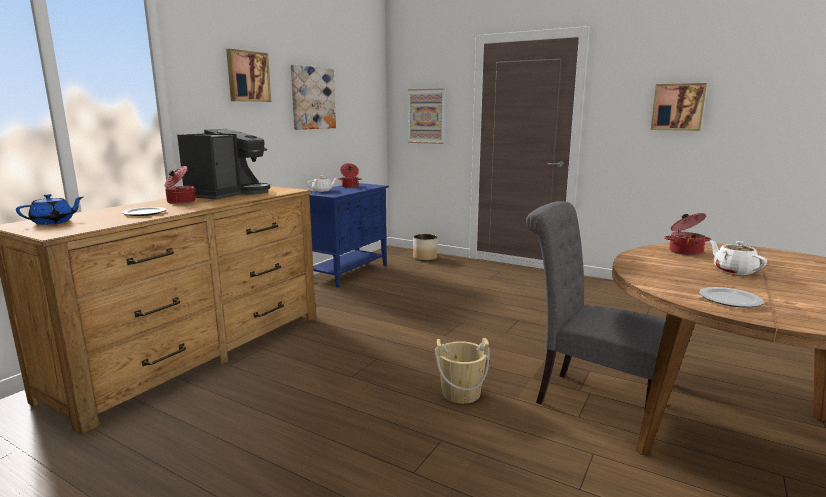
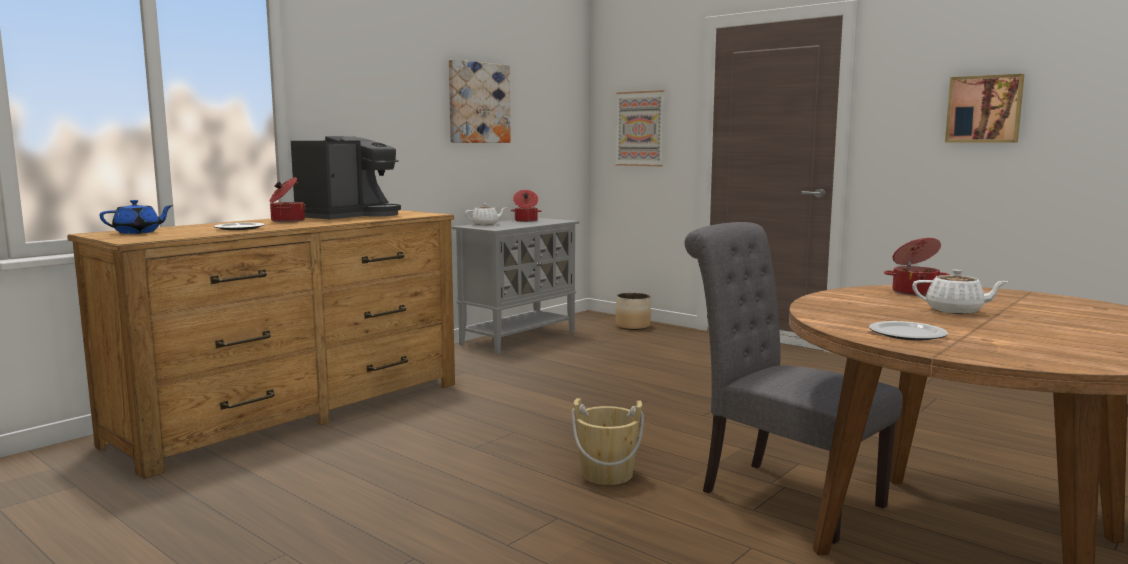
camera: 10 degrees right, 5 degrees down
(247, 76) = (390, 74): picture -> none
(348, 272) = (519, 338): blue cabinet -> grey cabinet
(733, 271) = (955, 311): white teapot -> white teapot turned 120 degrees clockwise

